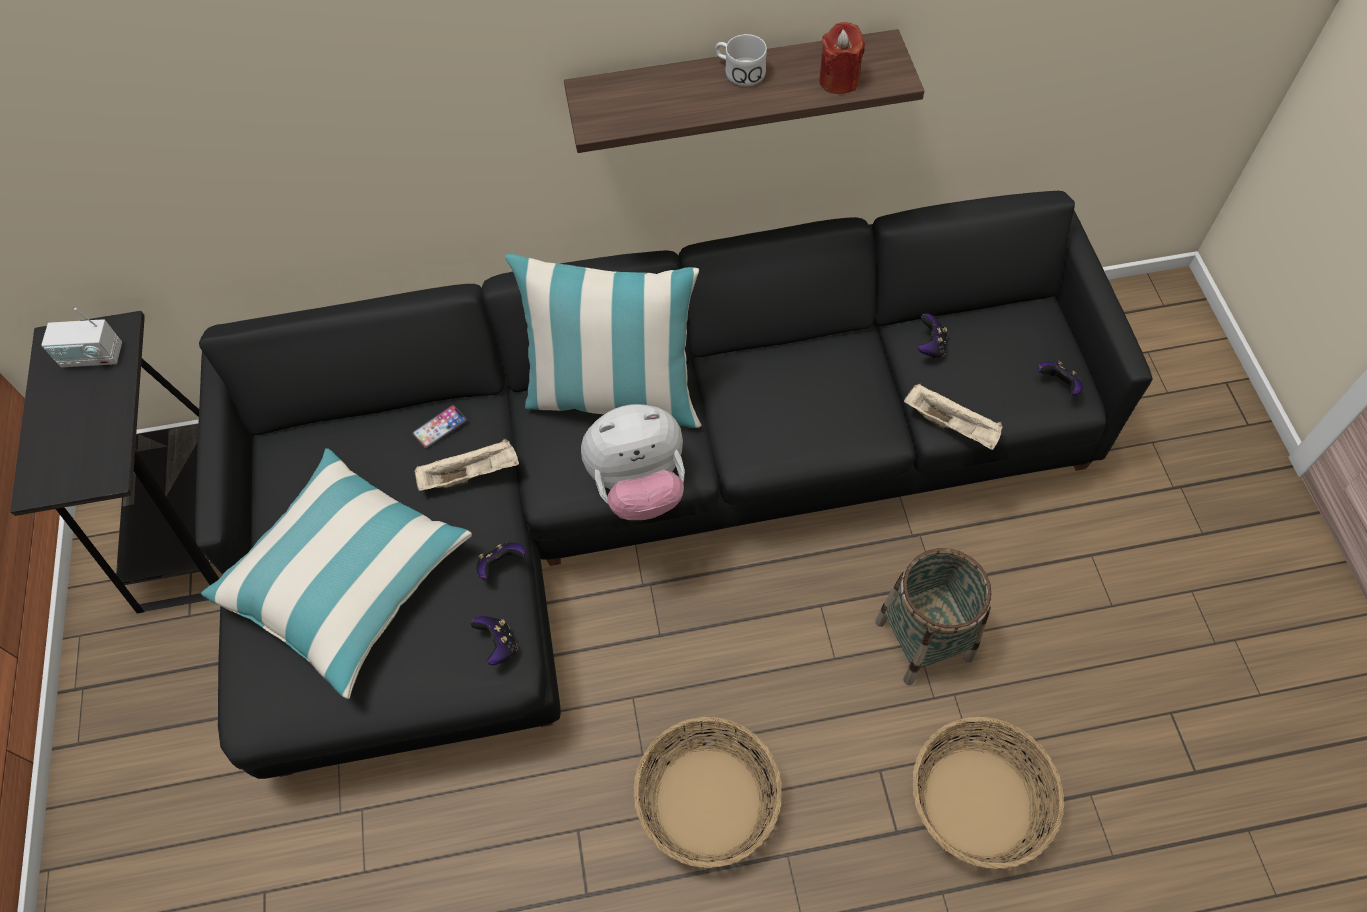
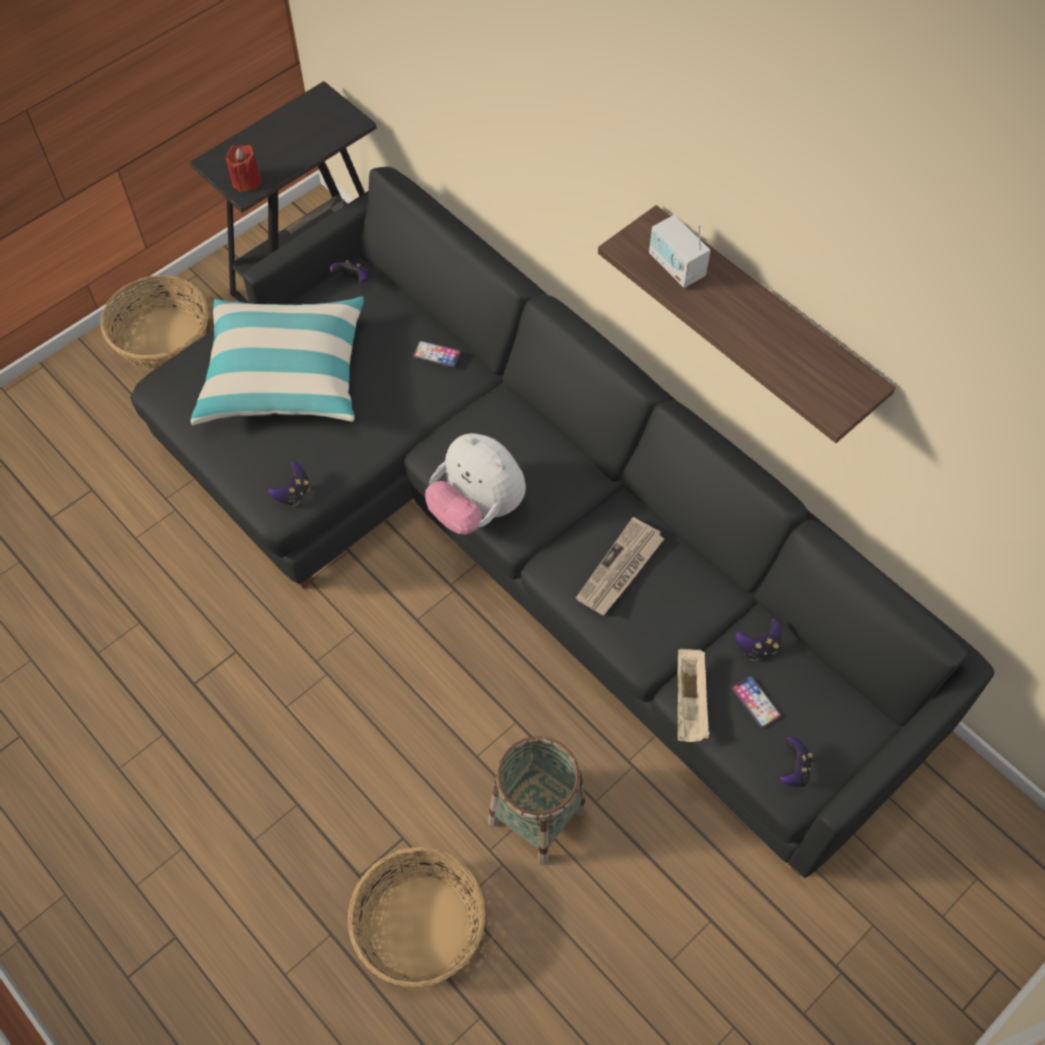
camera: 55 degrees right, 0 degrees up
(93, 357) = (323, 124): radio -> radio (676, 266)
(471, 474) = (412, 396): beige tray -> none
(501, 565) = (354, 458): game controller -> game controller (353, 279)
(614, 396) = (543, 447): pillow -> none
(706, 801) = (305, 725): basket -> basket (163, 339)
(739, 71) = (753, 305): white mug -> none
(789, 404) = (620, 570): none -> newspaper
(839, 80) = (799, 374): red candle -> red candle (246, 181)
(982, 376) = (756, 702): none -> phone

